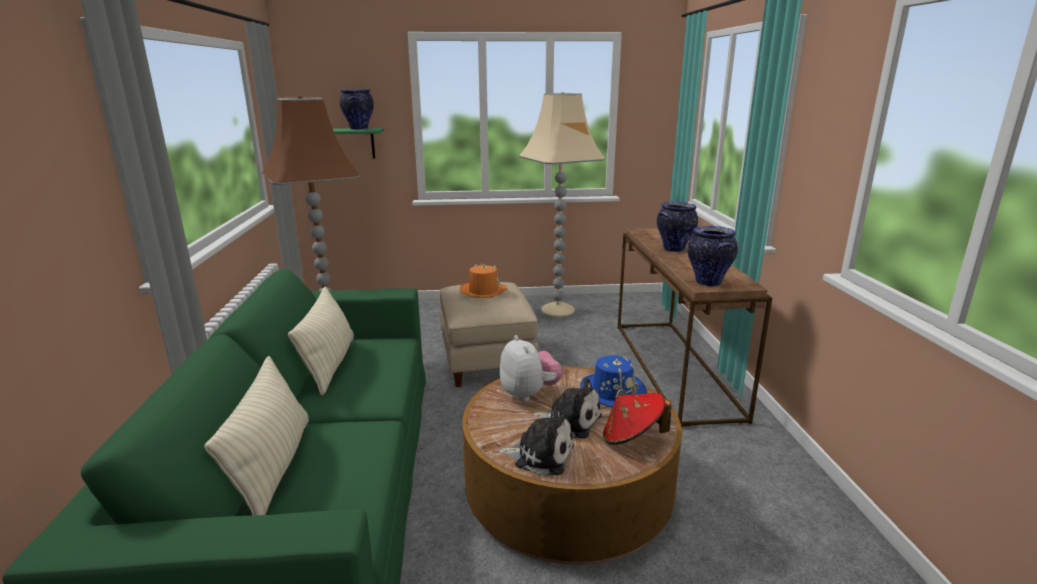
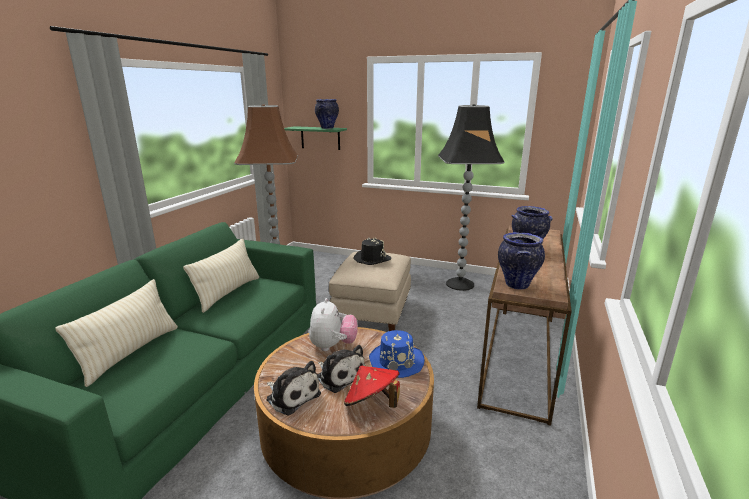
camera: 25 degrees right, 0 degrees up
(483, 291) = (372, 259): orange hat -> black hat
(558, 310) = (460, 284): beige floor lamp -> black floor lamp

